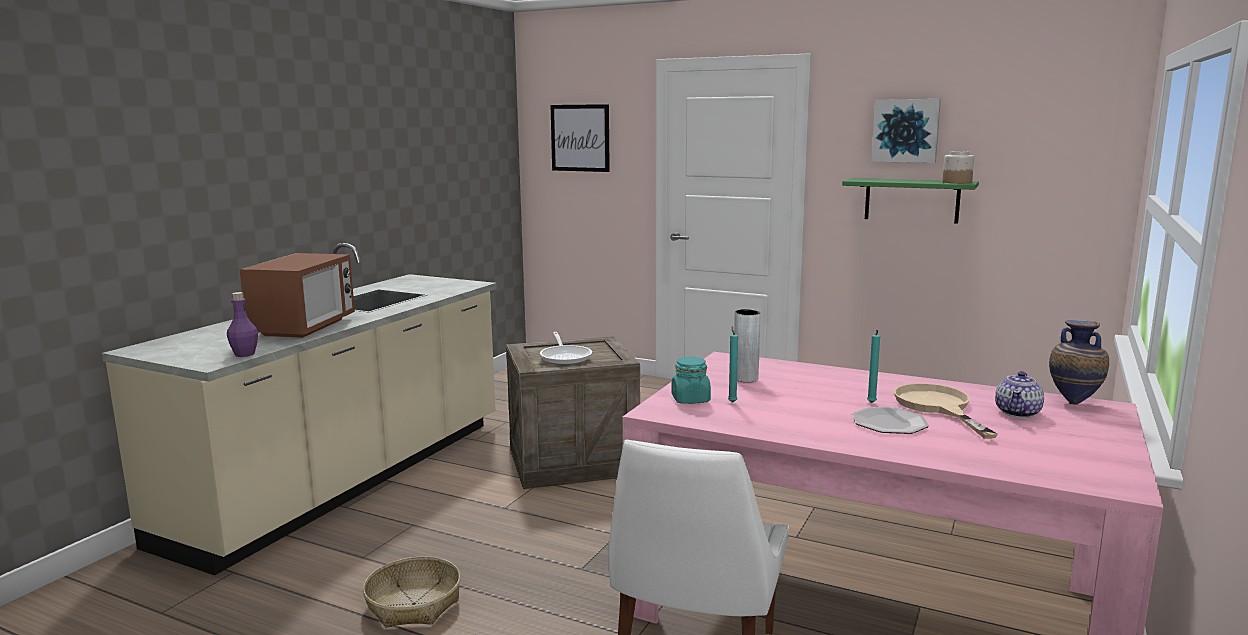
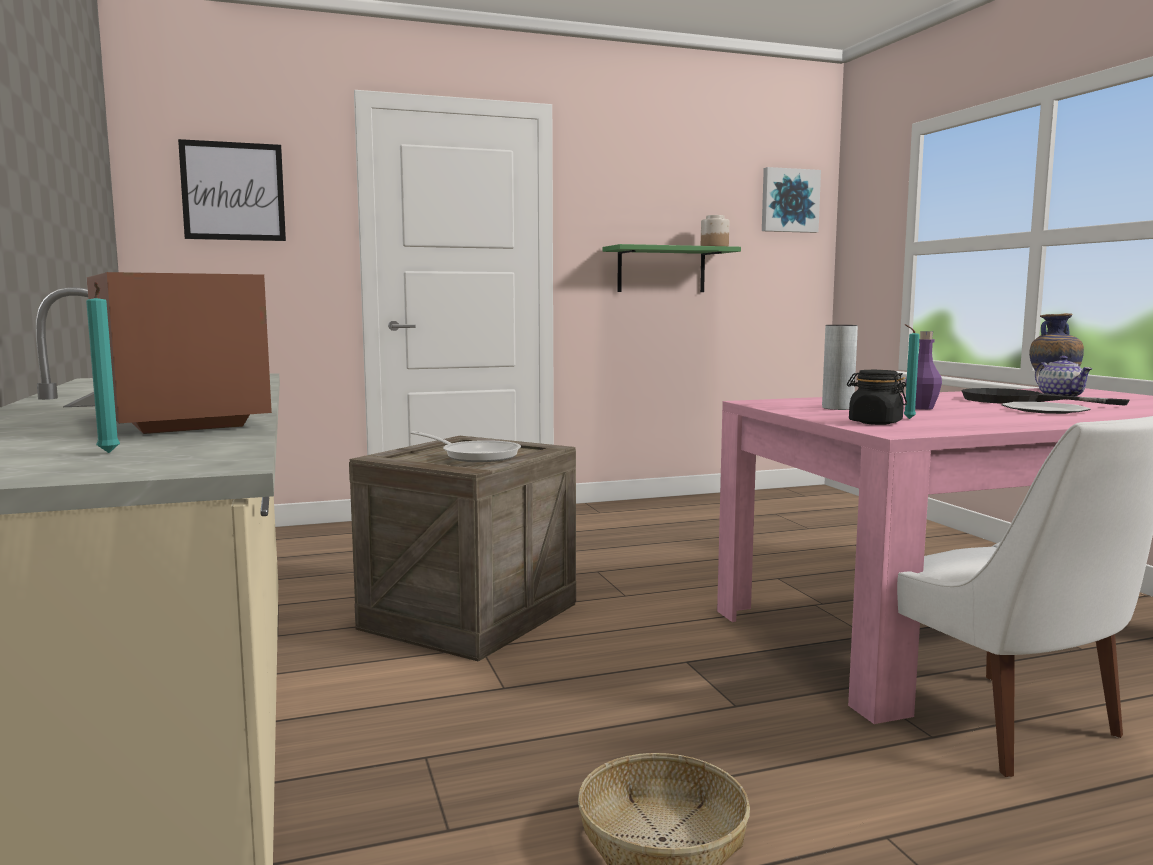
camera: 45 degrees left, 5 degrees down
(244, 354) = (230, 449): purple bottle -> purple bottle (922, 408)
(690, 399) = (875, 422): turquoise jar -> black jar
(871, 403) = (981, 405): turquoise candle -> turquoise candle (108, 453)
(906, 130) = (652, 196): picture -> picture (789, 200)
(937, 407) = (1017, 401): beige frying pan -> black frying pan

